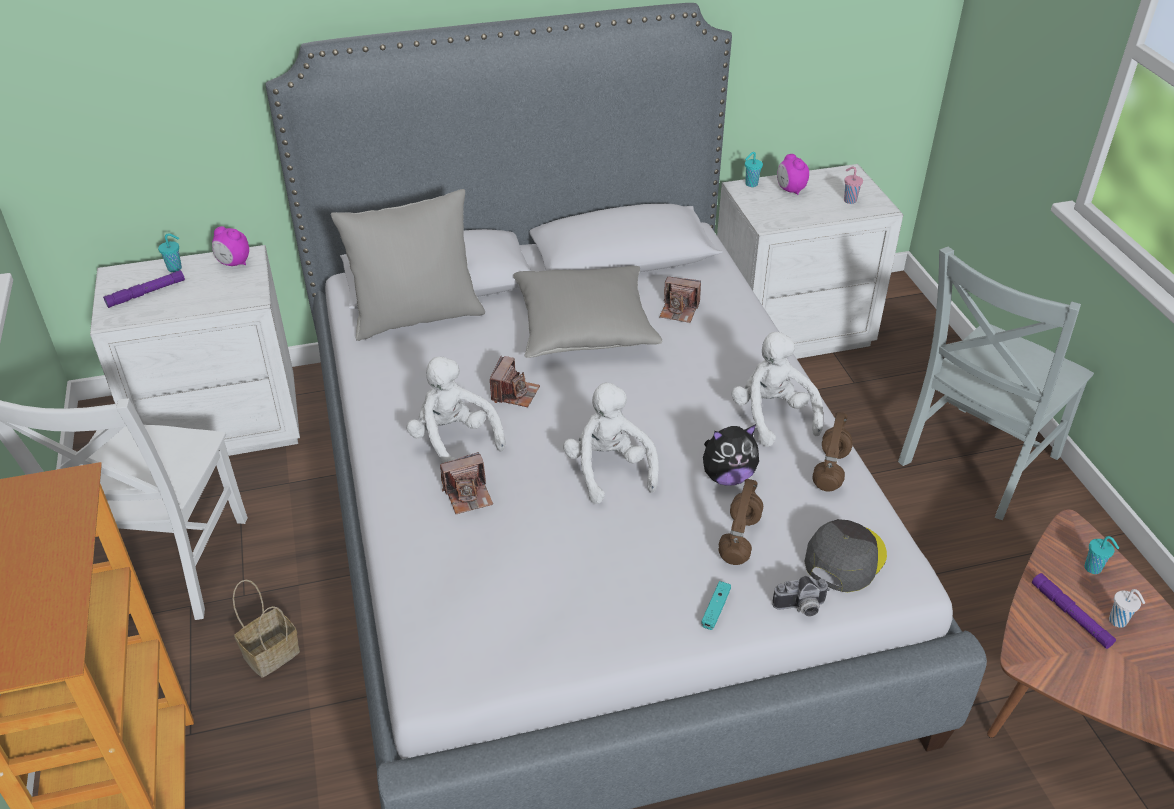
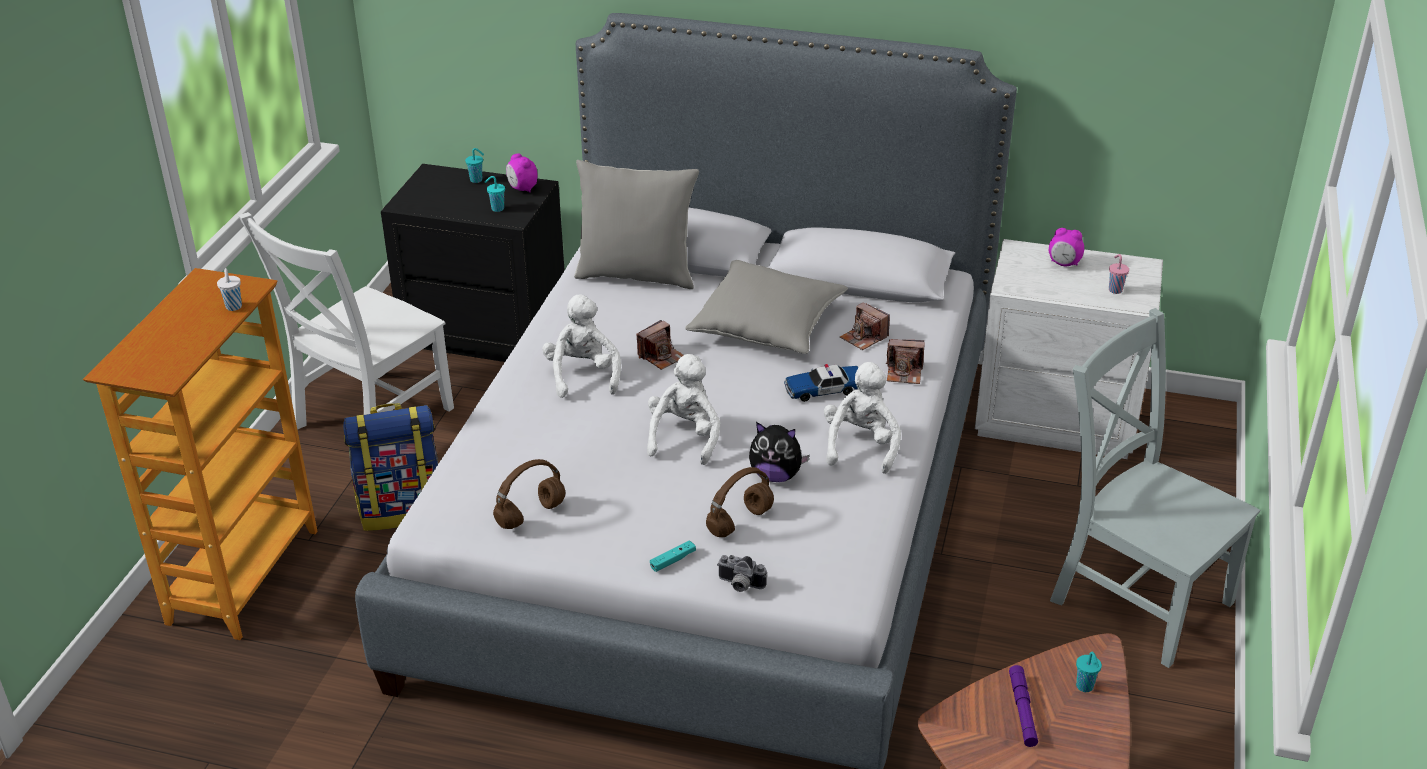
camera: 30 degrees right, 5 degrees down
(146, 293) = (441, 193): purple flashlight -> none
(221, 423) = (486, 330): white nightstand -> black nightstand
(272, 653) = (402, 509): basket -> backpack
(468, 495) = (559, 415): camera -> camera (904, 372)
(692, 373) = (825, 389): none -> toy car
(750, 184) = (1029, 248): turquoise cup -> turquoise cup (497, 209)
(790, 190) = (1064, 264): alarm clock -> alarm clock turned 75 degrees counterclockwise
(831, 471) = (868, 503): brown headphones -> brown headphones (530, 516)
(844, 558) = (812, 566): grey cap -> none
(975, 463) = (1135, 597): grey chair -> grey chair turned 60 degrees clockwise
(1118, 622) = (1063, 733): white cup -> white cup (234, 307)

